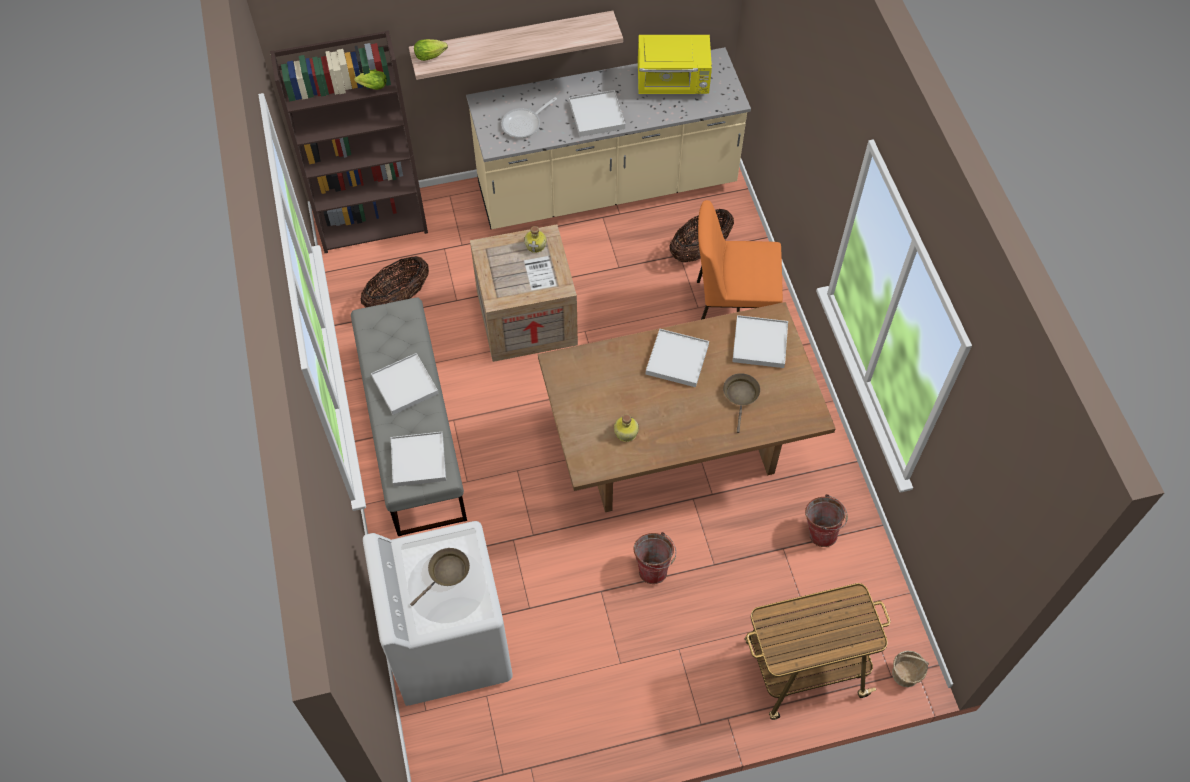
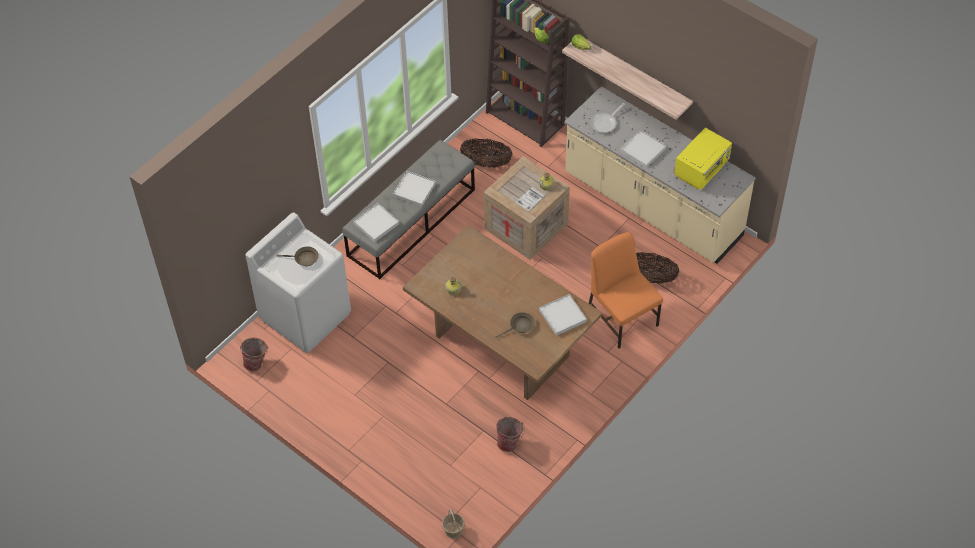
camera: 55 degrees right, 5 degrees down
(524, 124) = (605, 123): frying pan -> frying pan turned 60 degrees counterclockwise
(653, 566) = (421, 377): bucket -> bucket (257, 363)
(673, 83) = (702, 169): yellow microwave -> yellow microwave turned 105 degrees counterclockwise
(677, 359) = (518, 285): white tray -> none
(802, 669) = (416, 479): cart -> none

